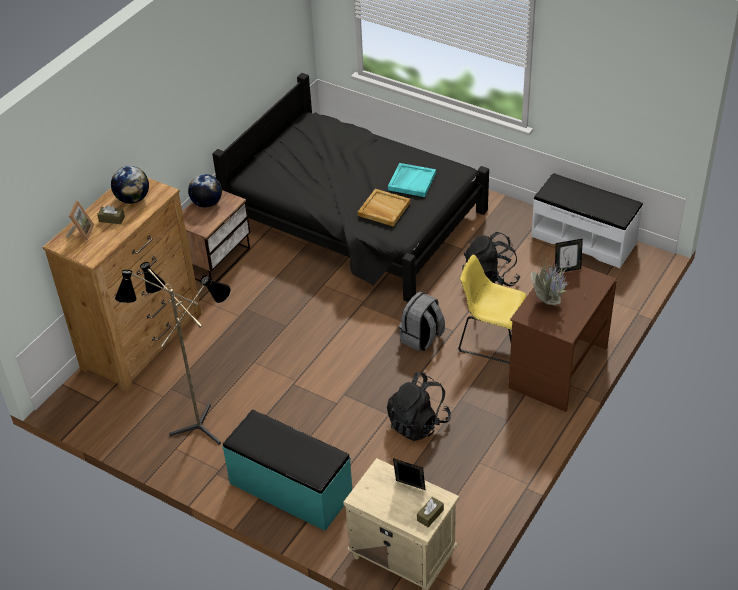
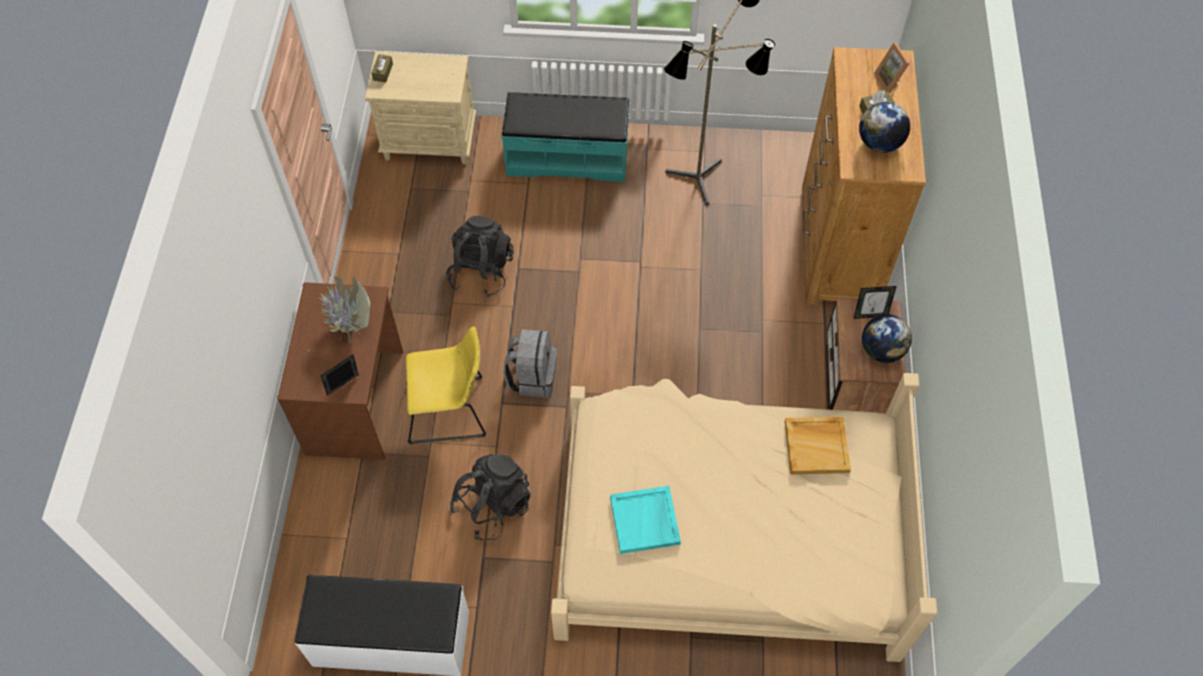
camera: 150 degrees right, 15 degrees up
(356, 221) = (725, 534): black bed -> beige bed
(383, 209) = (652, 448): beige tray -> beige tray (817, 446)
(409, 487) = (414, 88): picture frame -> picture frame (870, 315)

